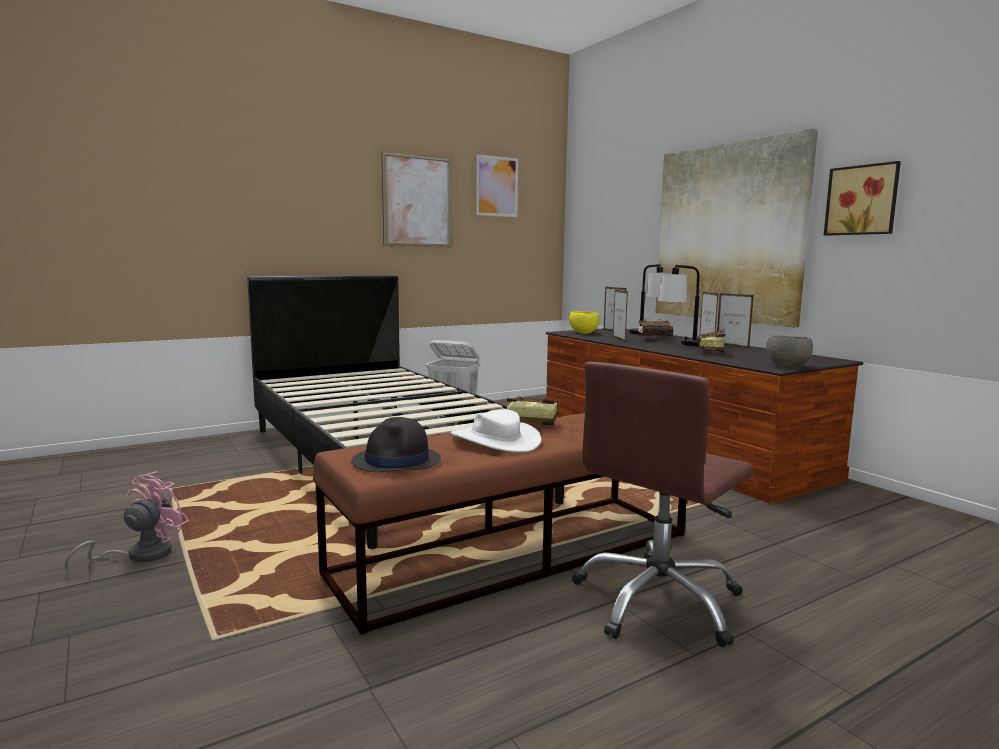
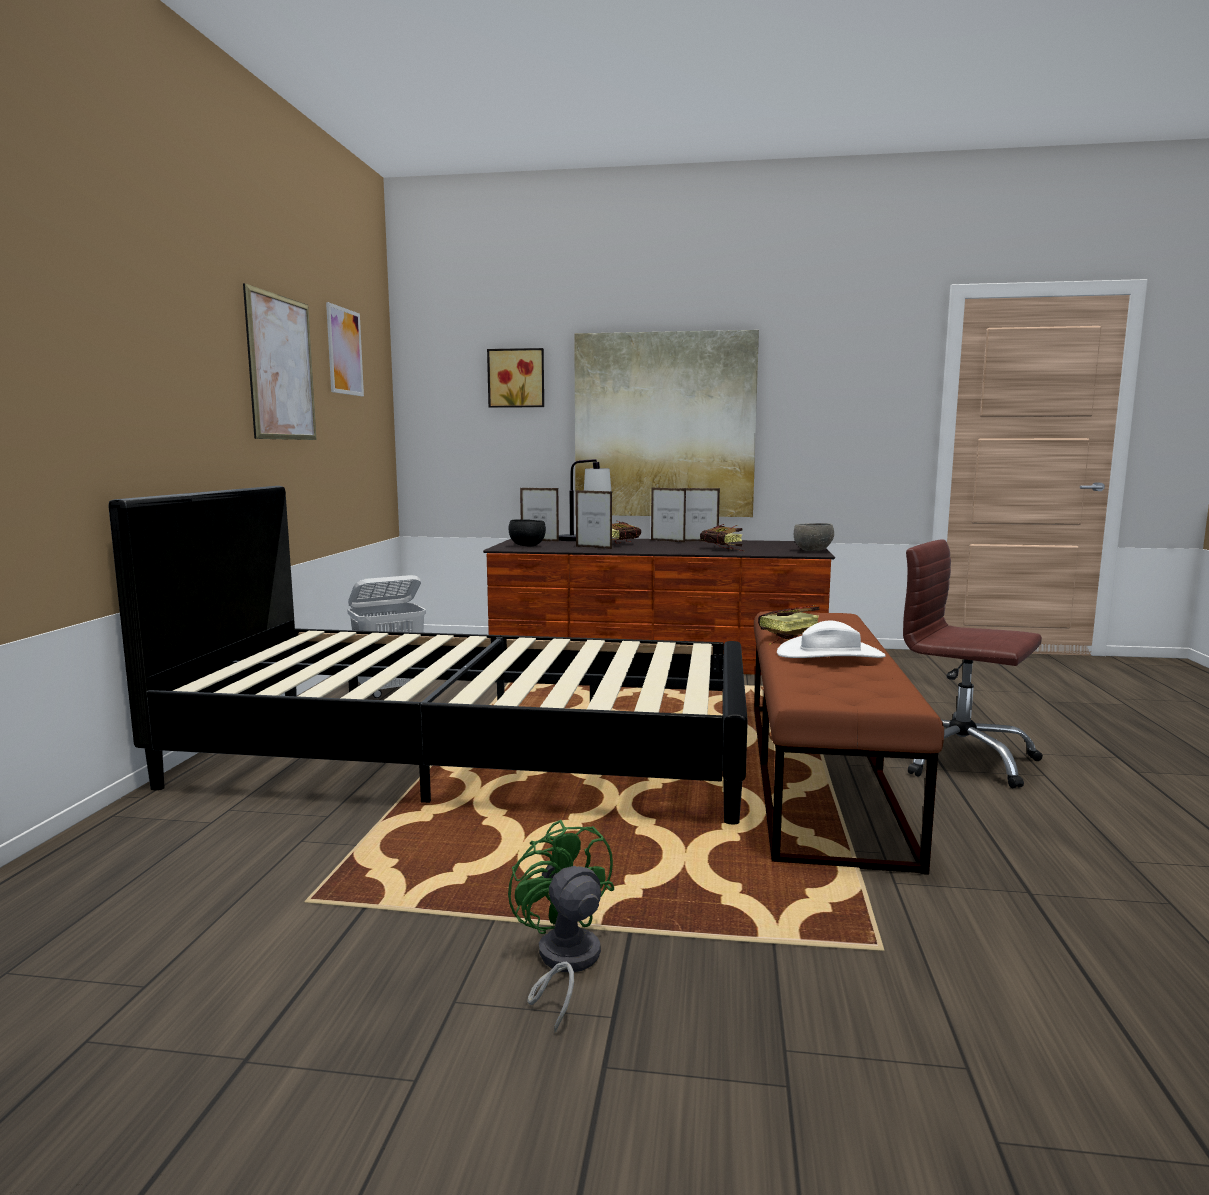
camera: 50 degrees left, 0 degrees up
(140, 555) = (563, 963): pink fan -> green fan
(397, 461) = (867, 689): black hat -> none
(583, 333) = (527, 546): yellow bowl -> black bowl
(658, 601) = (959, 759): brown office chair -> brown office chair turned 135 degrees clockwise
(682, 344) = (663, 545): table lamp -> none
(863, 200) = (806, 400): picture -> picture (516, 378)

